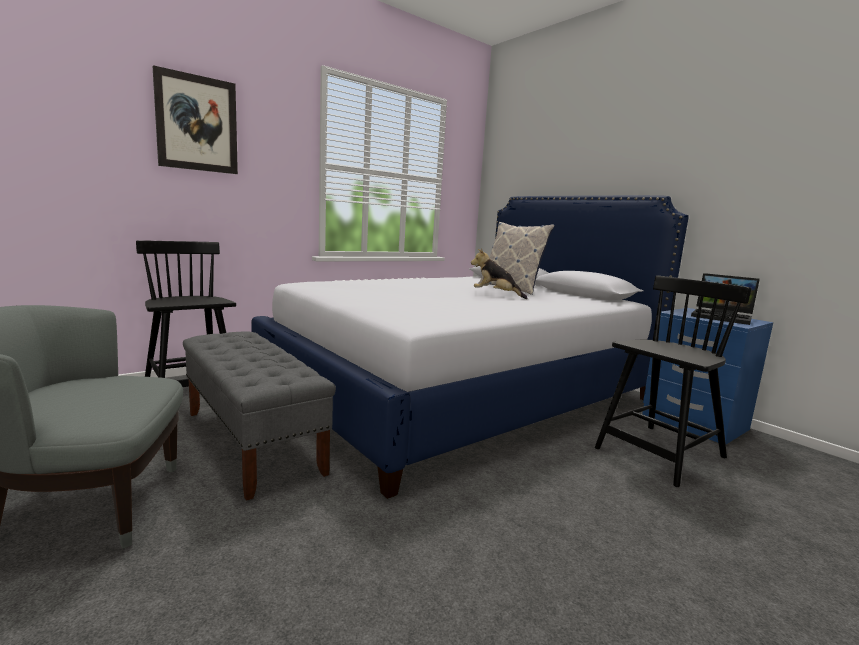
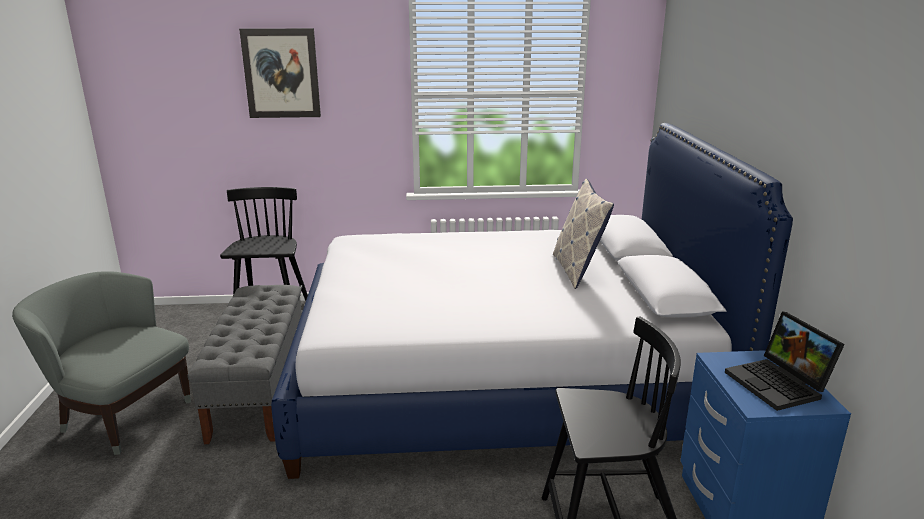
camera: 35 degrees right, 10 degrees up
(496, 295) = (522, 285): plush toy -> none

